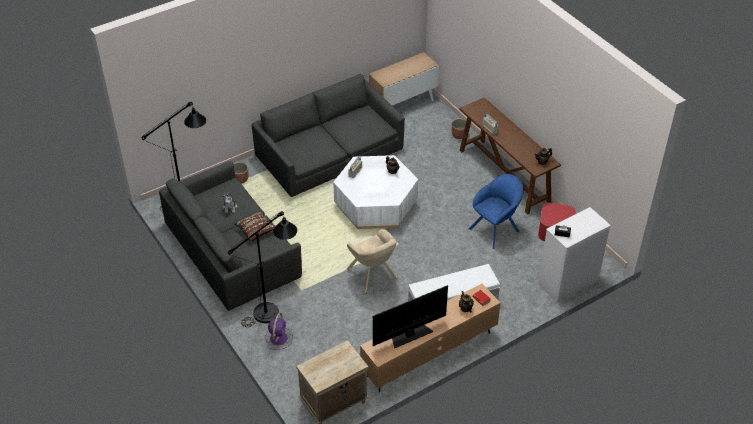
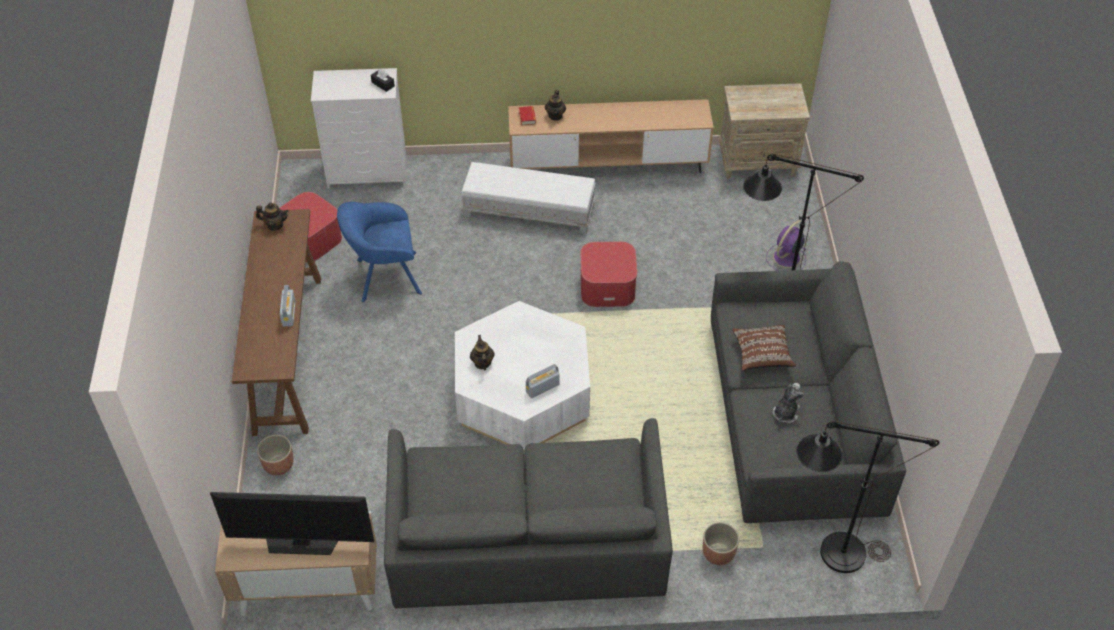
camera: 150 degrees left, 5 degrees up
(373, 275) = (607, 286): beige armchair -> ottoman
(410, 334) = (645, 115): television -> television (302, 542)

